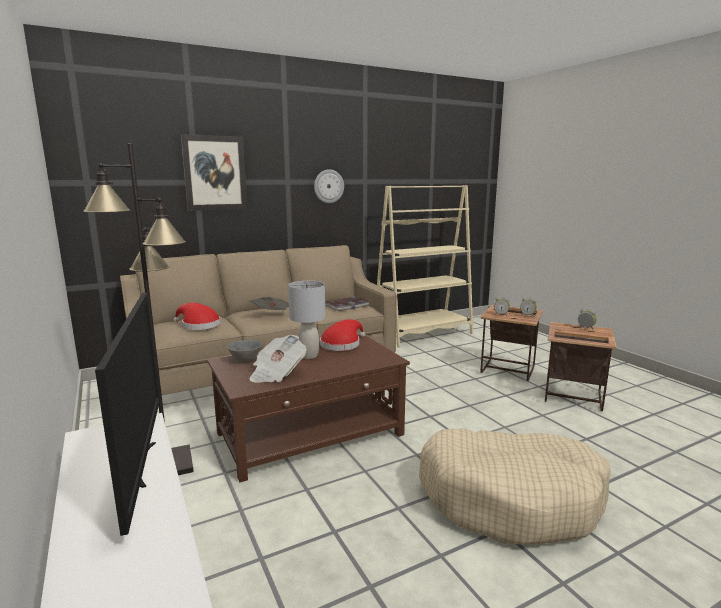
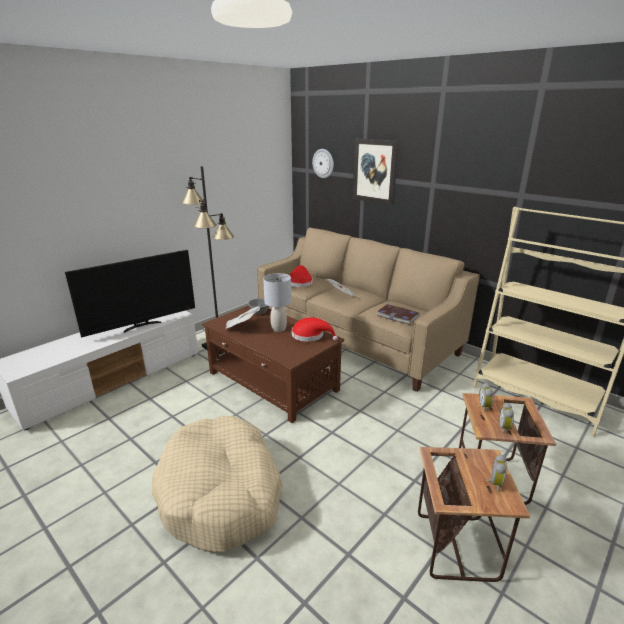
camera: 70 degrees right, 10 degrees up
(328, 186) = (472, 195): wall clock -> wall clock (323, 163)

